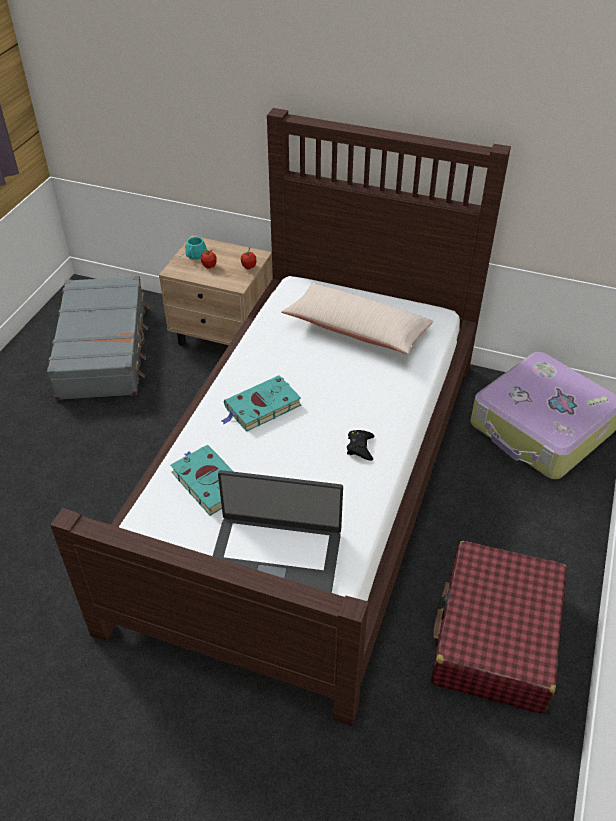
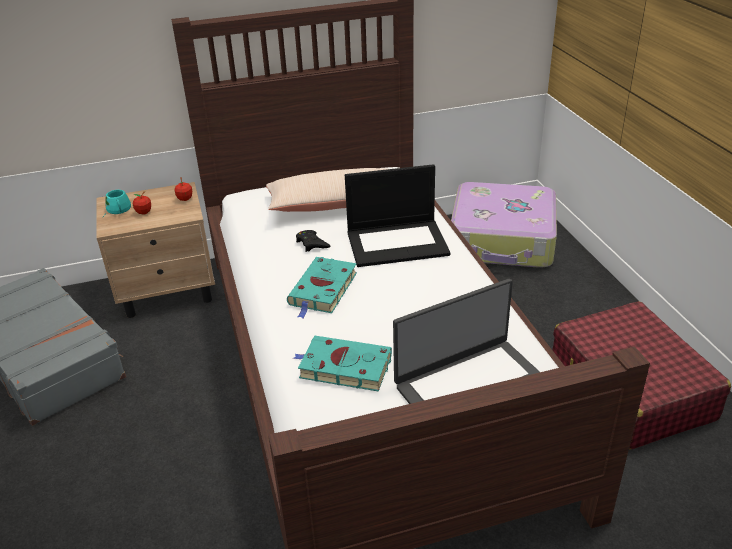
camera: 35 degrees left, 10 degrees down
(360, 447) = (442, 278): black game controller -> black game controller (312, 244)
(363, 393) = (398, 242): none -> laptop

